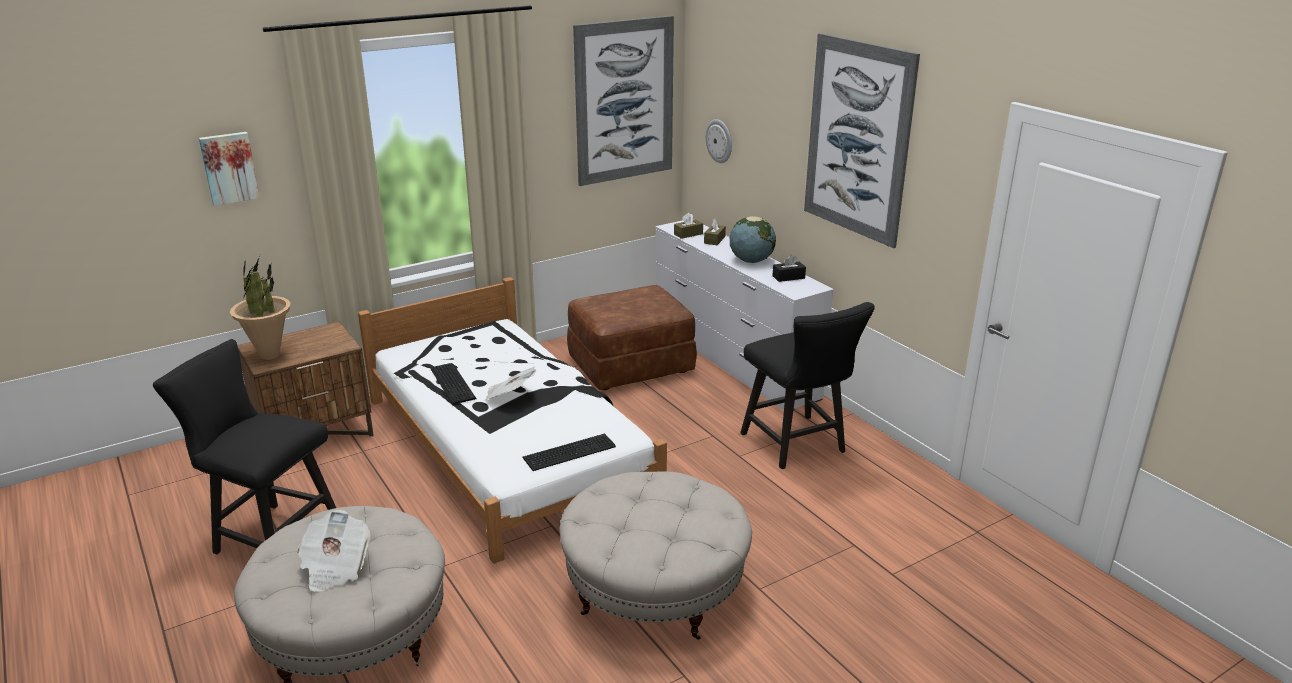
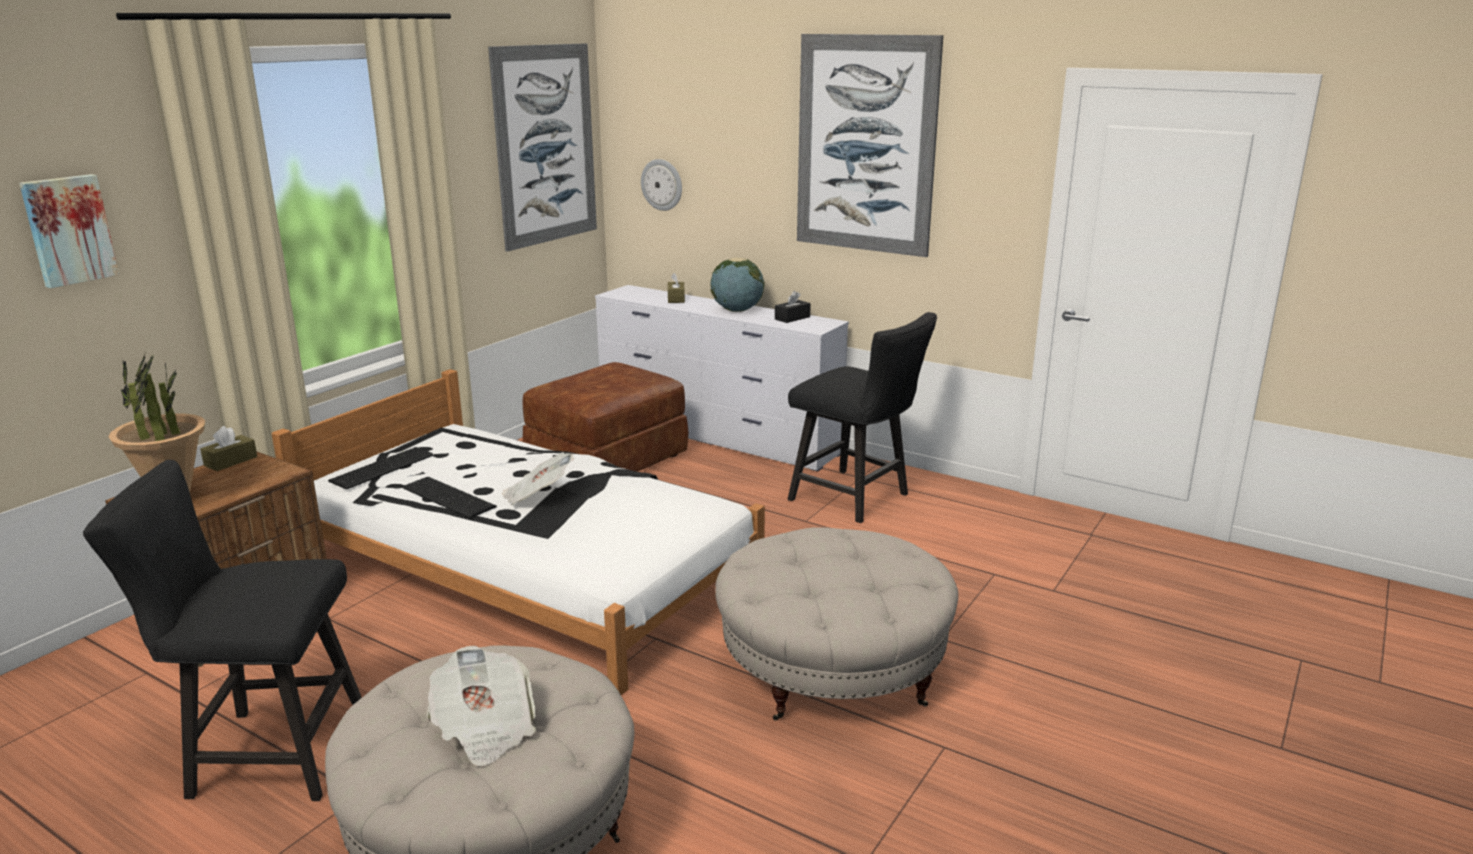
camera: 25 degrees left, 5 degrees down
(567, 451) = (664, 536): keyboard -> keyboard (380, 468)
(688, 234) = (641, 297): brown tissue box -> brown tissue box (230, 461)

